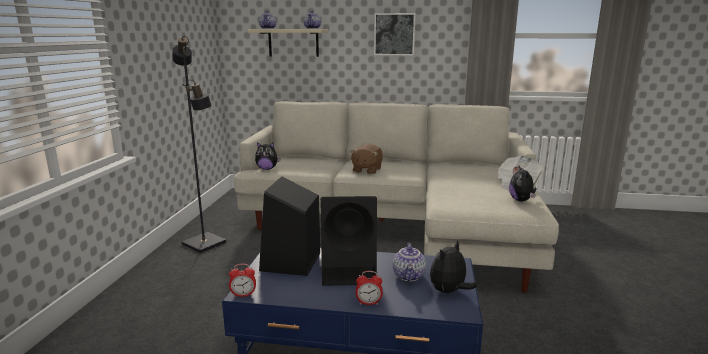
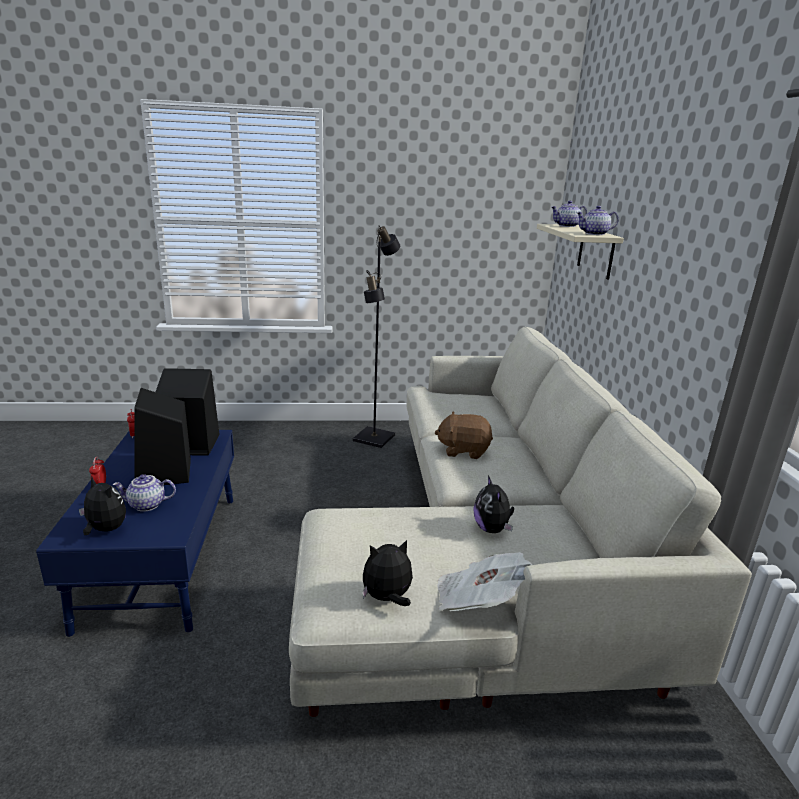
camera: 75 degrees right, 5 degrees up
(267, 169) = (431, 395): plush toy -> plush toy (492, 529)
(394, 34) = (681, 265): picture -> none

